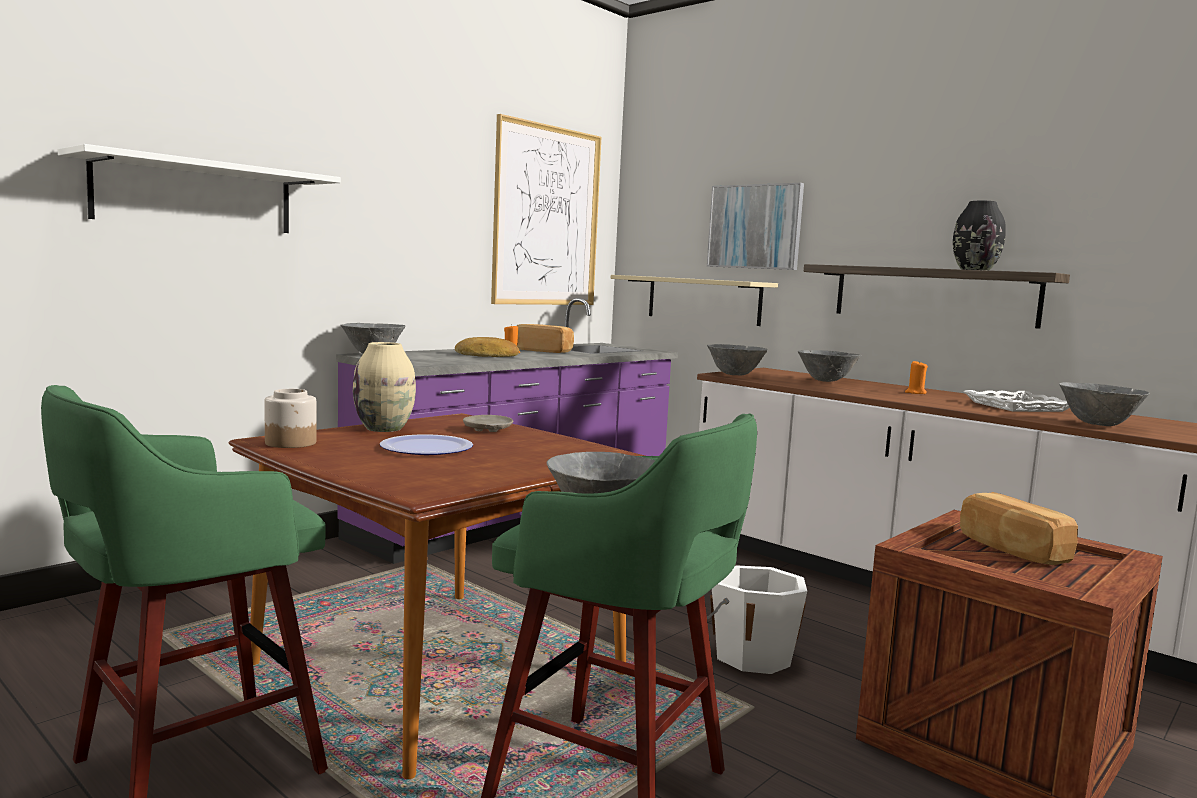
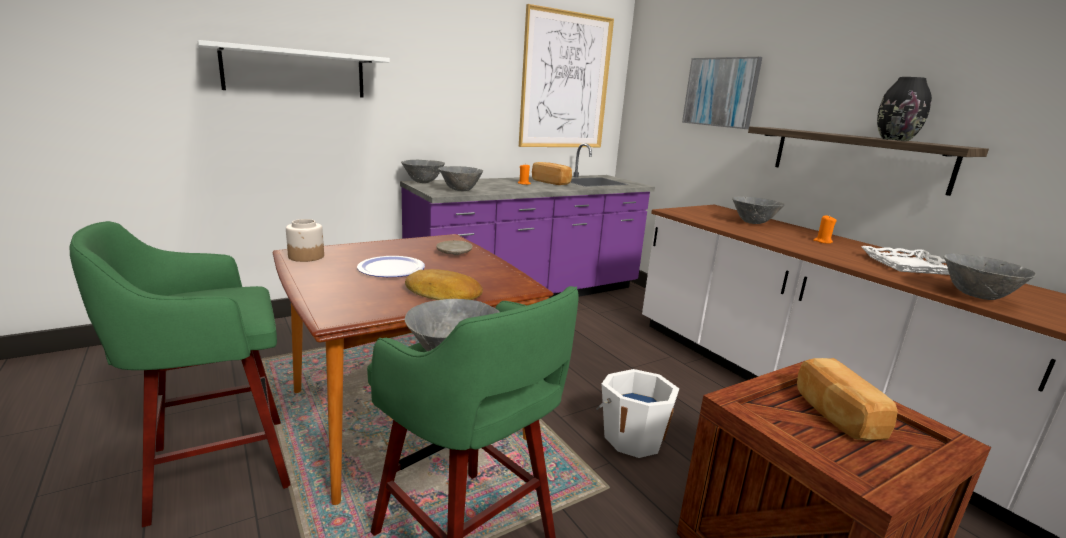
camera: 15 degrees right, 10 degrees up
(384, 428) = (384, 246): beige vase -> none
(487, 355) = (503, 186): bread -> bread (443, 293)
(703, 300) = (678, 148): beige shelf -> none
(734, 375) = (680, 212): grey bowl -> grey bowl (460, 190)

